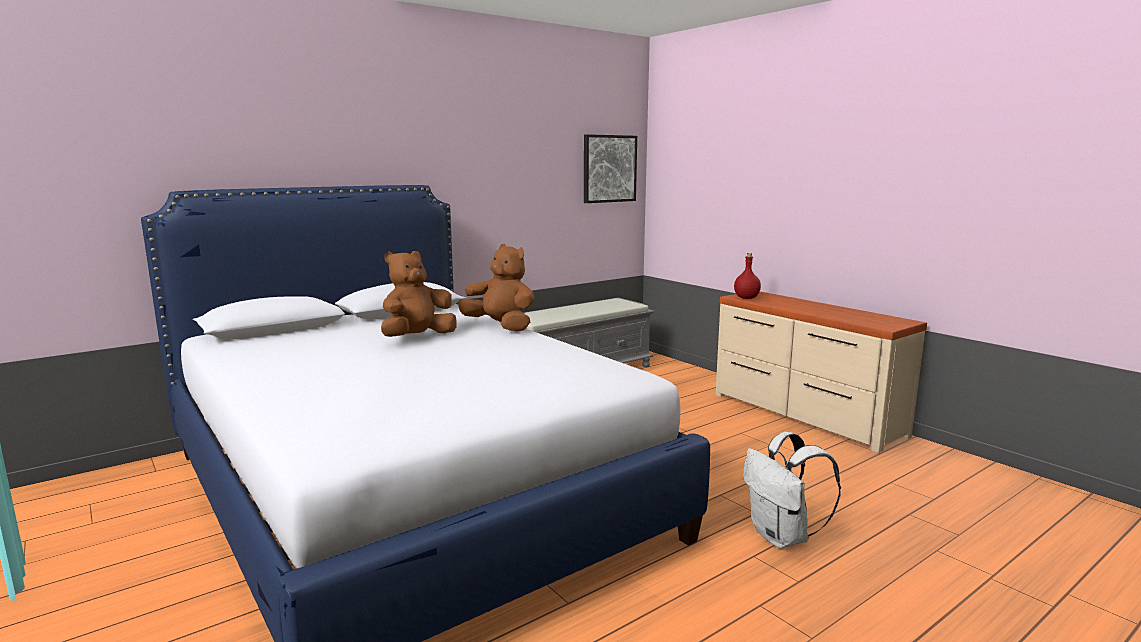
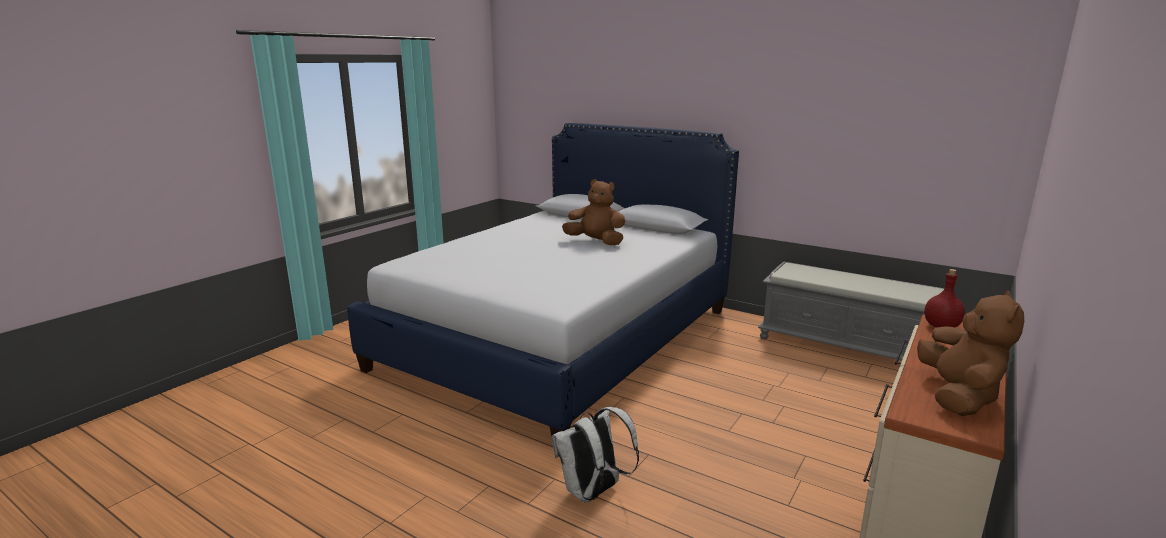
camera: 70 degrees right, 5 degrees up
(501, 327) = (648, 254): brown plush toy -> brown plush toy (958, 396)
(609, 168) = (968, 132): picture -> none

